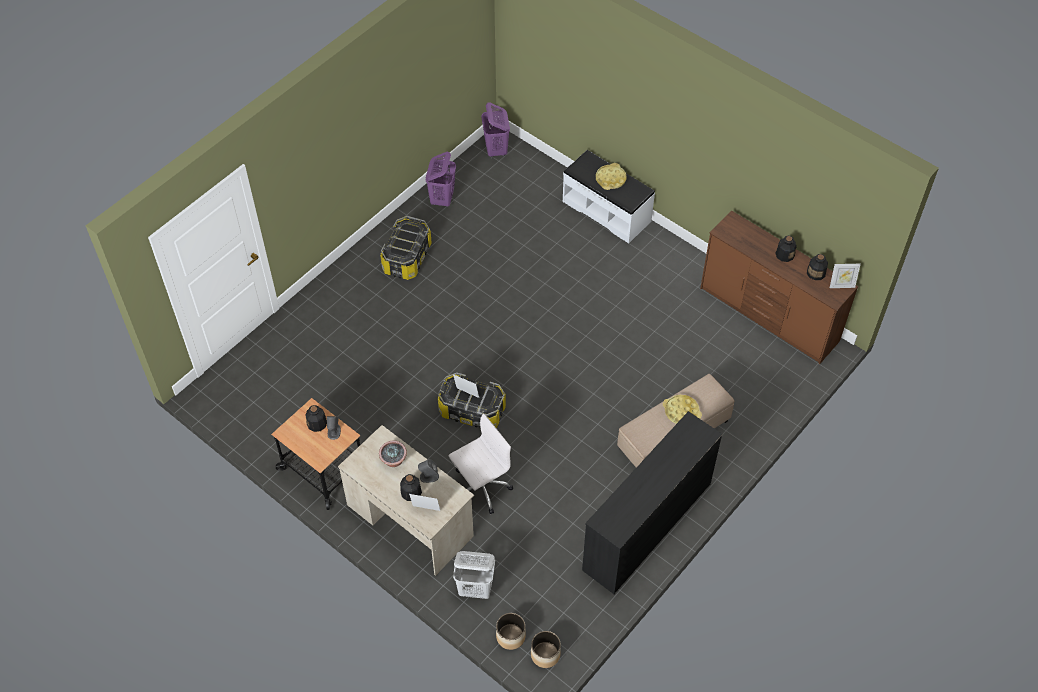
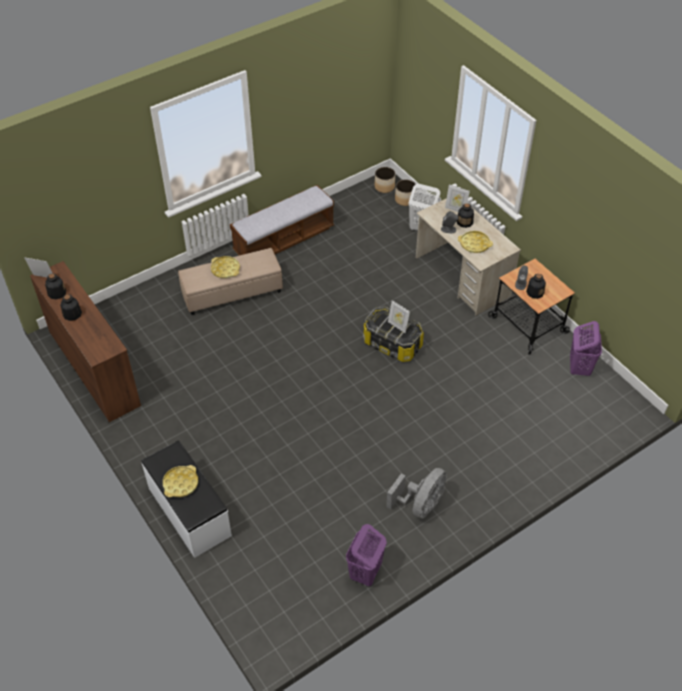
camera: 165 degrees left, 5 degrees down
(394, 461) = (474, 244): potted plant -> yellow tray
(407, 258) = (420, 505): storage box -> grey fan
(480, 487) = (401, 288): white office chair -> none
(496, 150) = (281, 629): purple laundry basket -> purple laundry basket (579, 367)
(646, 526) = (284, 239): black dresser -> bench

